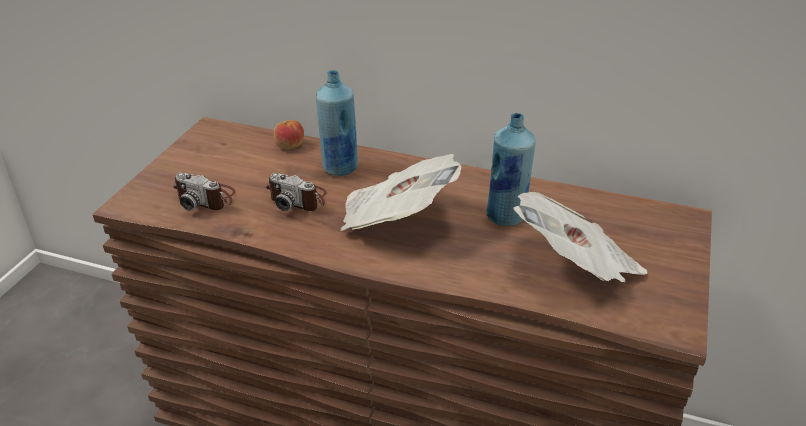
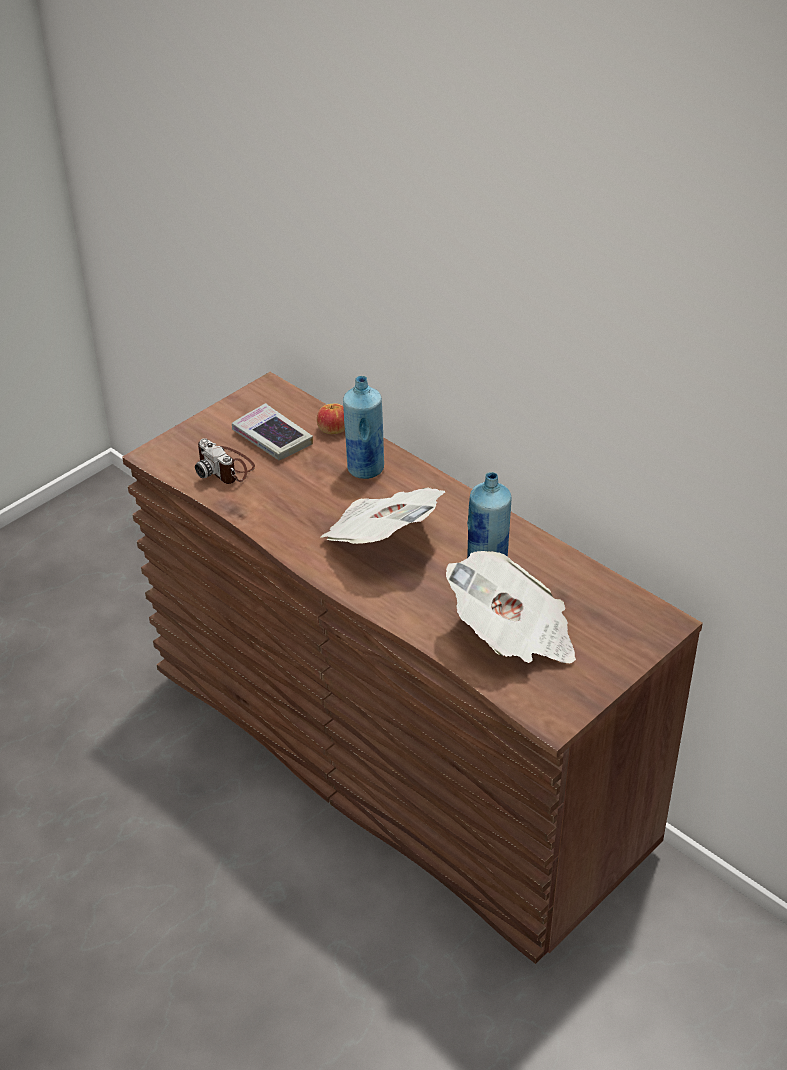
camera: 25 degrees right, 5 degrees up
(237, 164) = (272, 438): none -> book
(298, 198) = (306, 492): camera -> none

